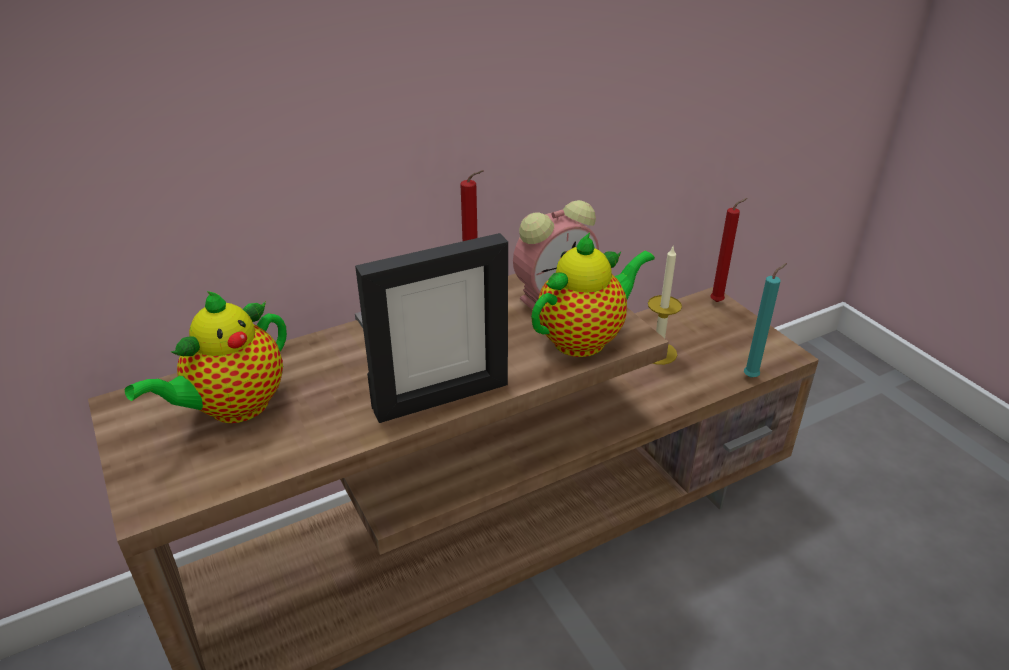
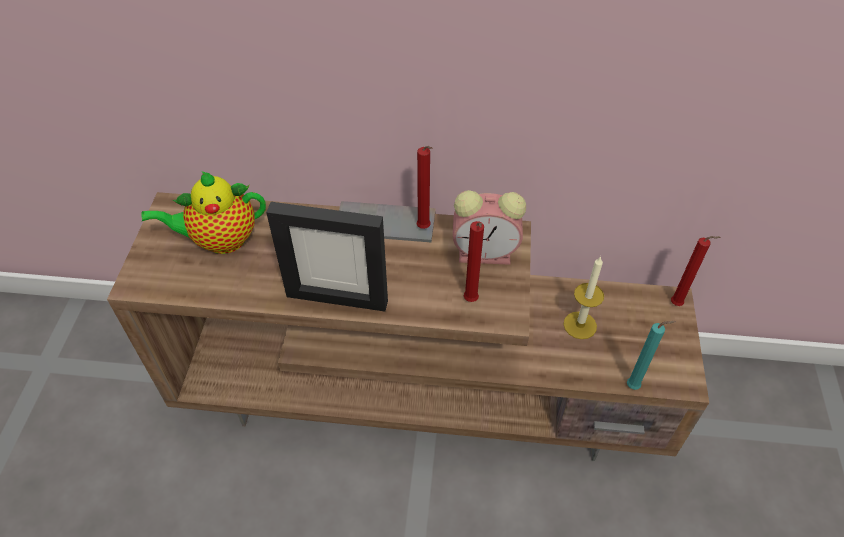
camera: 35 degrees right, 15 degrees up
(585, 339) = (471, 301): teapot -> red candle

